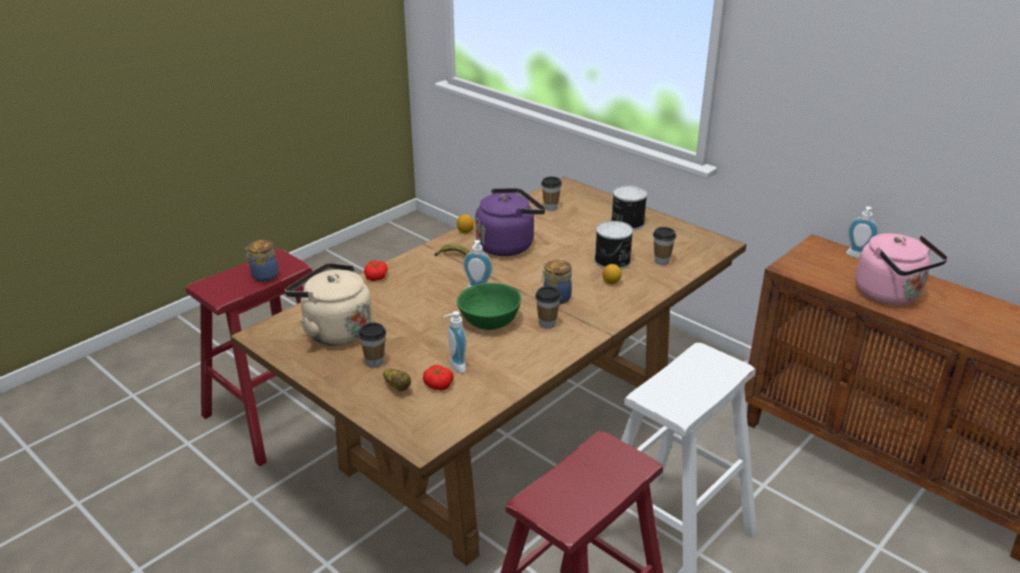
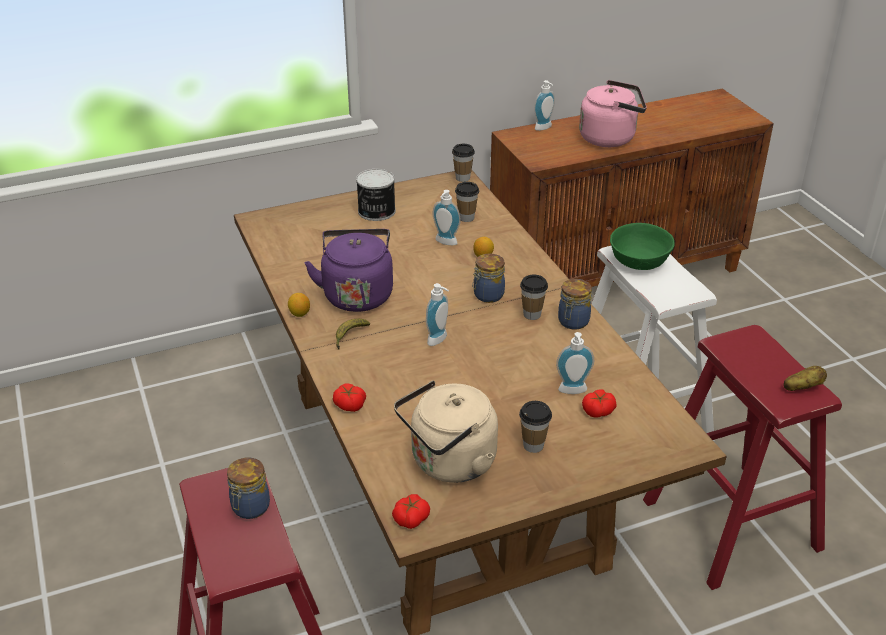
camera: 65 degrees left, 5 degrees up
(270, 330) = (411, 518): none -> tomato
(398, 387) = (588, 439): potato -> potato (802, 387)
(489, 320) = (502, 348): green bowl -> green bowl (639, 261)
(550, 208) = (300, 244): cup -> cup (463, 178)
(553, 346) = (572, 322): none -> jar
(613, 261) = (445, 243): can -> soap dispenser

